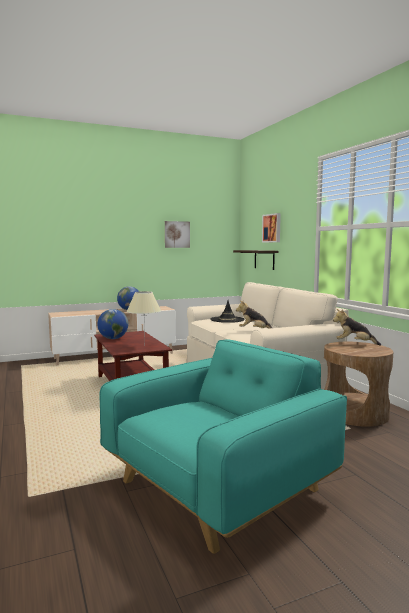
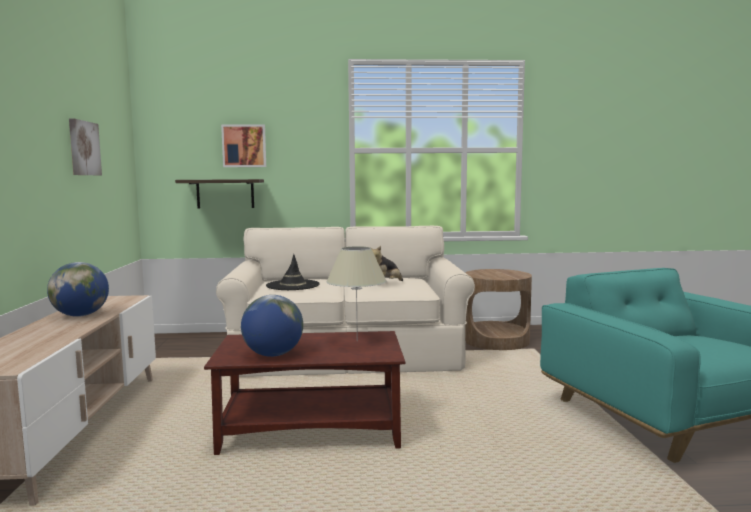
camera: 70 degrees left, 0 degrees up
(354, 343) = (478, 272): plush toy -> none

